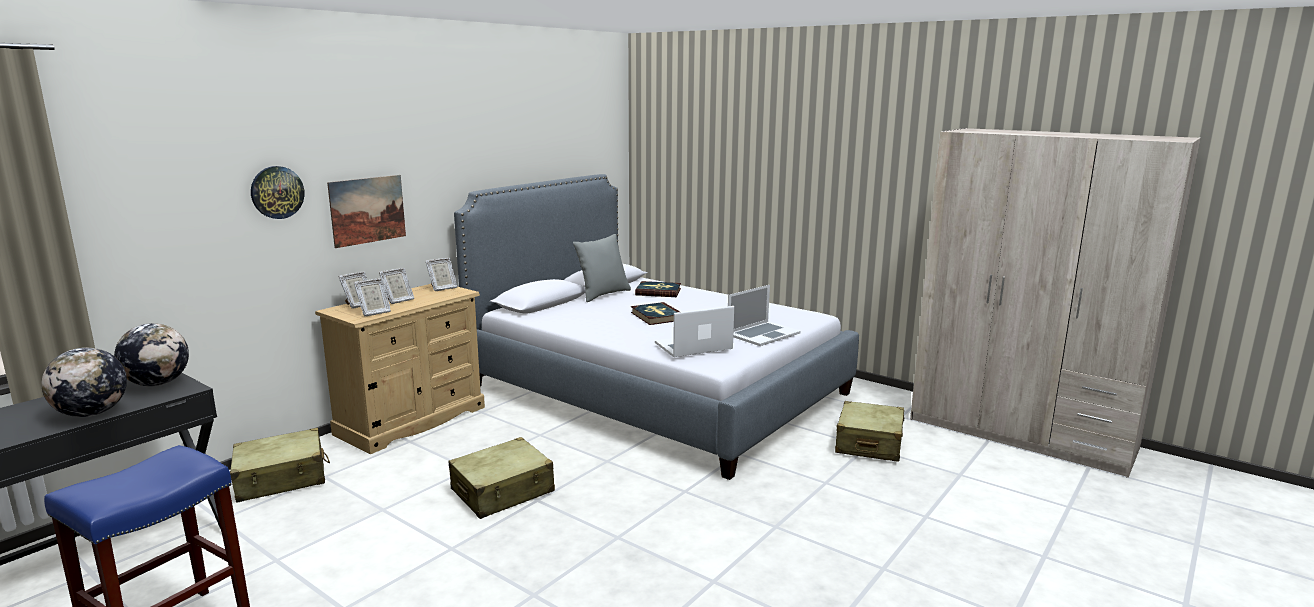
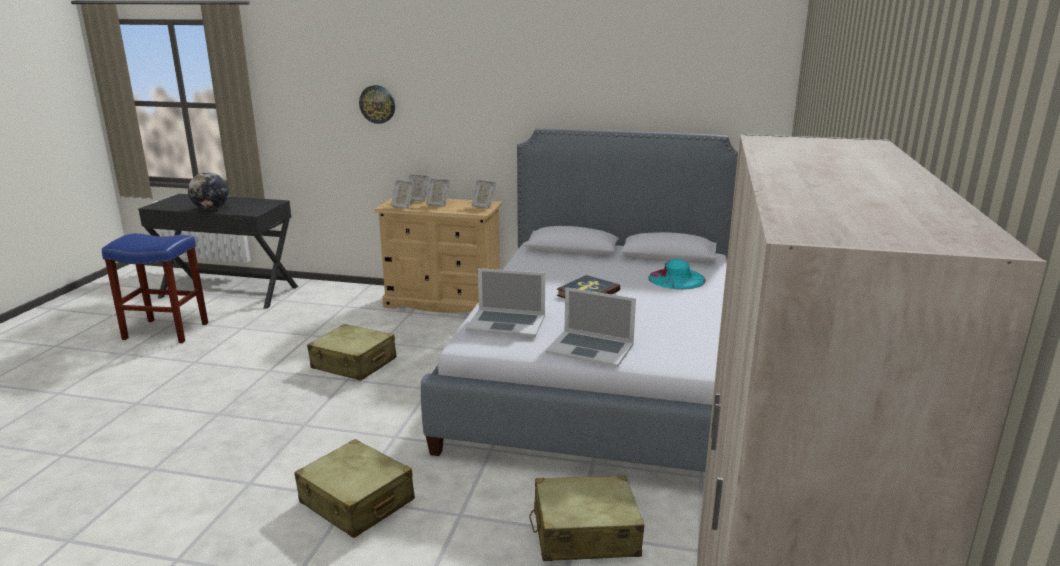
camera: 65 degrees right, 5 degrees up
(157, 384) = (258, 206): globe -> none
(281, 478) = (335, 297): beige suitcase -> beige suitcase (356, 502)
(367, 210) = (445, 129): picture -> none
(603, 294) = (630, 261): grey pillow -> none
(658, 292) = (676, 279): book -> turquoise hat
(693, 346) = (506, 323): laptop -> laptop turned 150 degrees clockwise

